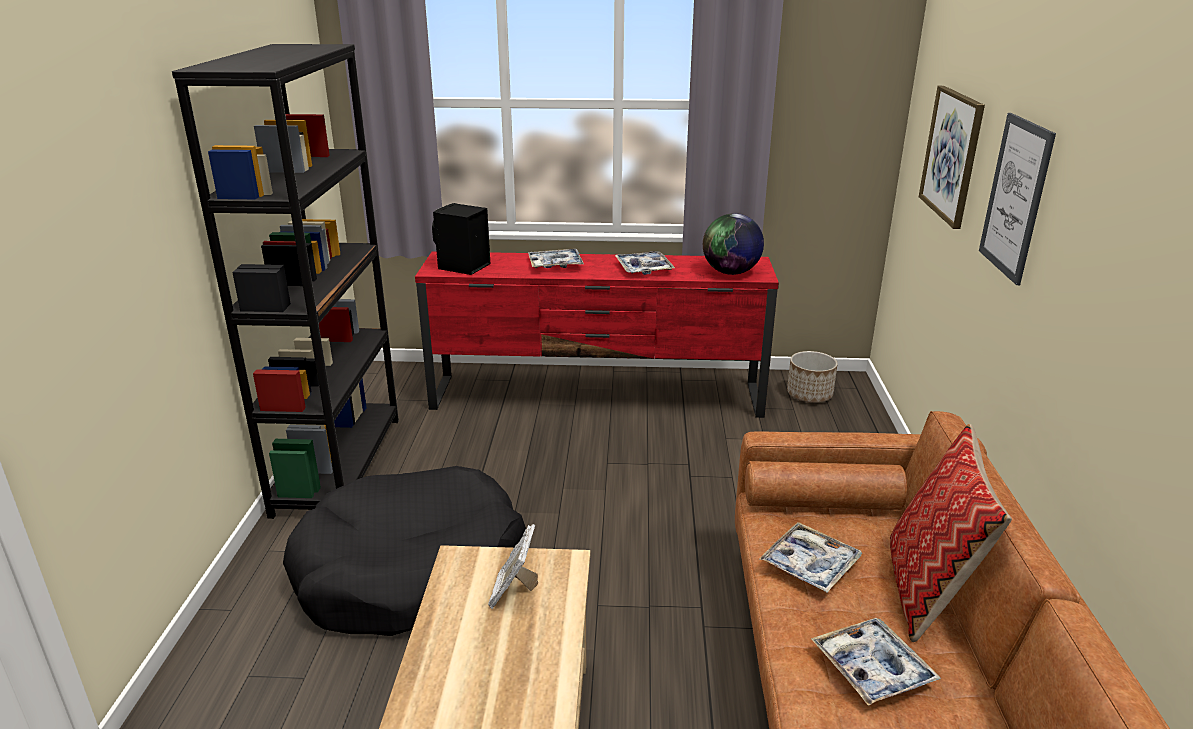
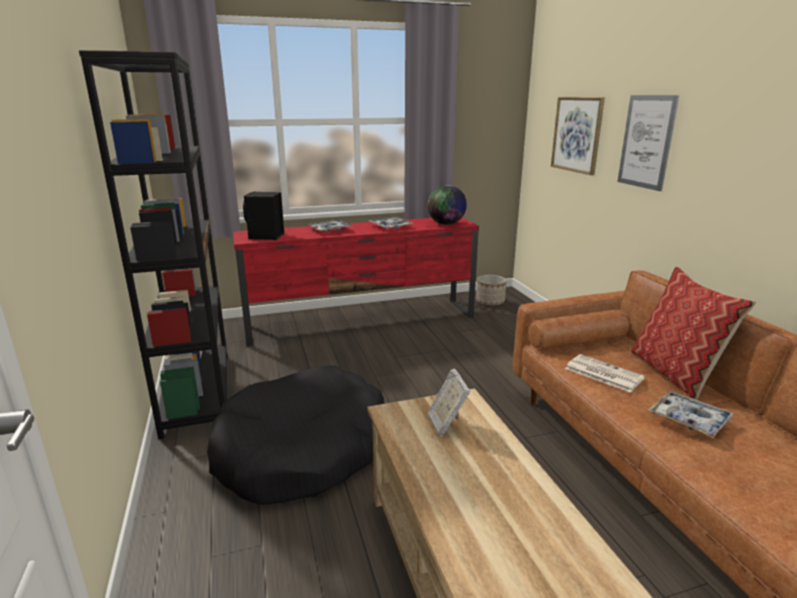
camera: 20 degrees left, 5 degrees down
(810, 564) = (602, 373): tray -> newspaper

